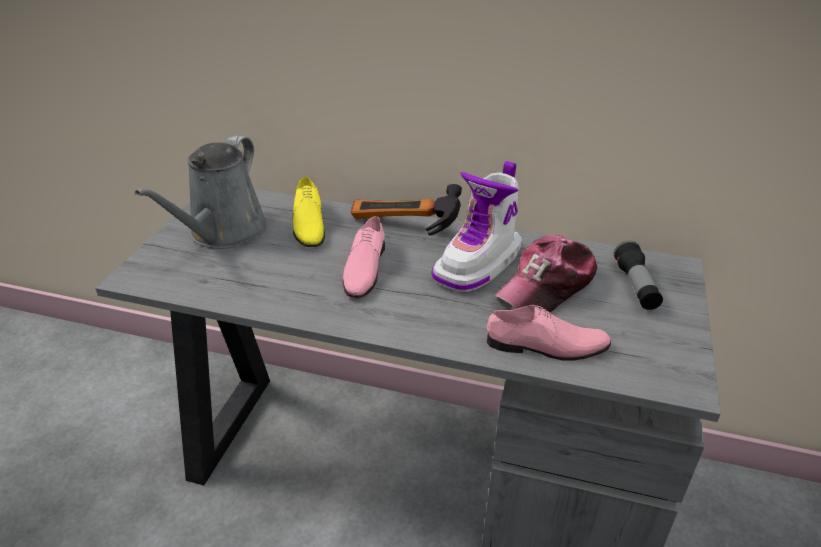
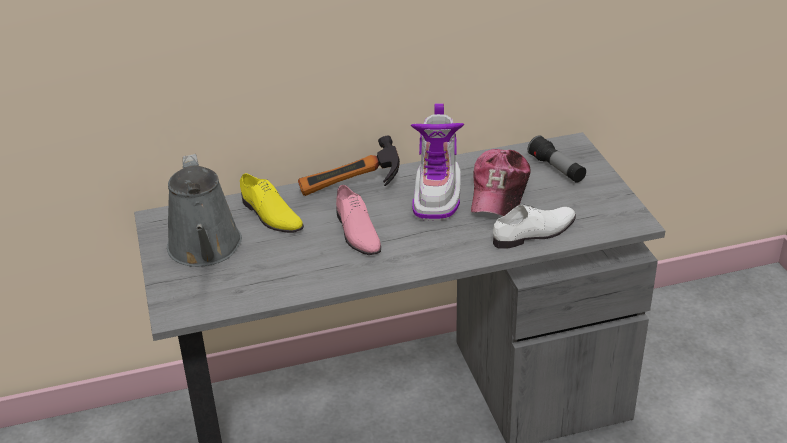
camera: 30 degrees left, 0 degrees up
(547, 346) = (535, 232): pink shoe -> white shoe

